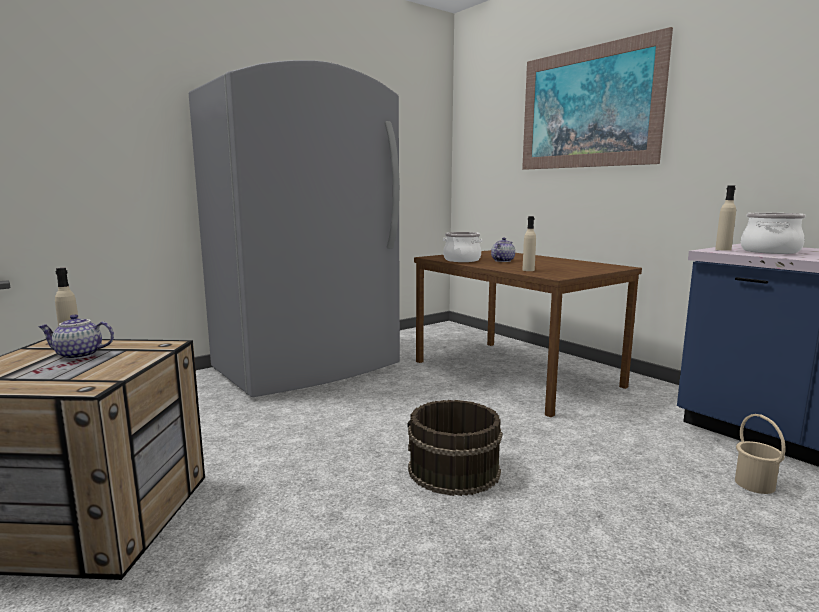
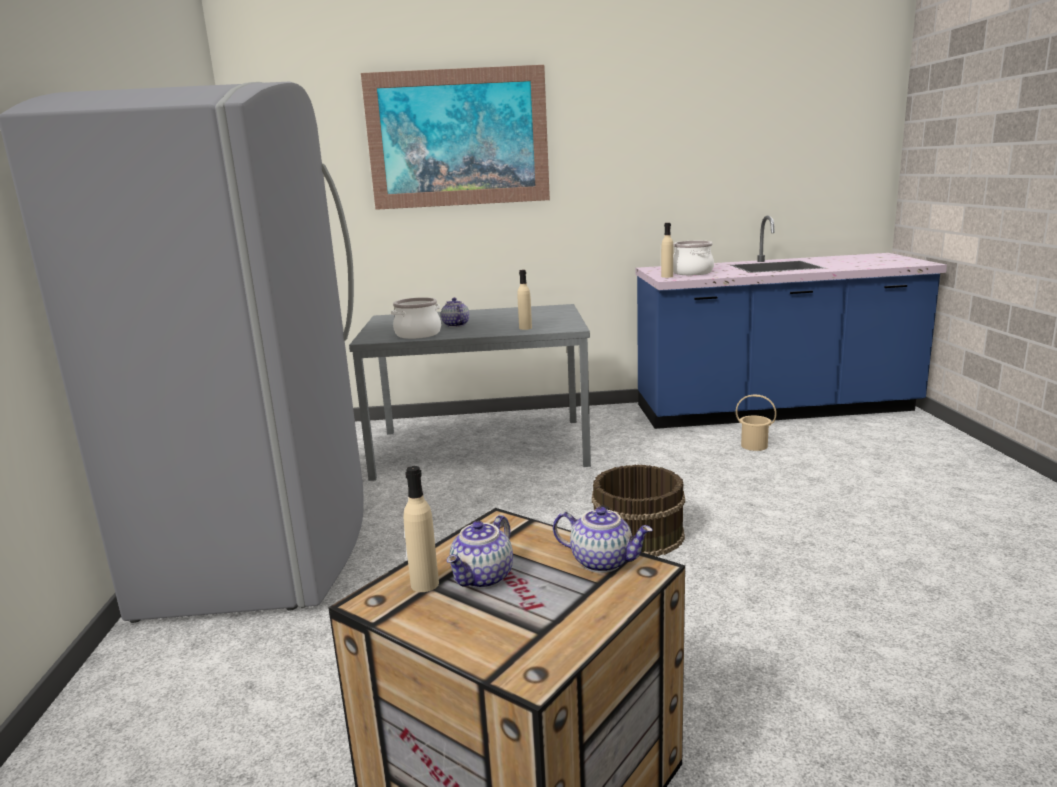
camera: 55 degrees left, 5 degrees up
(103, 375) = (603, 561): none -> teapot
(513, 373) = (479, 448): brown dining table -> grey dining table

